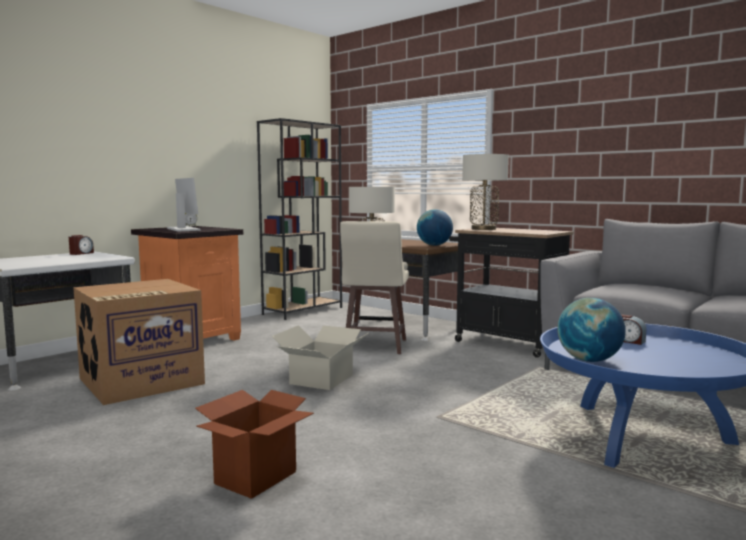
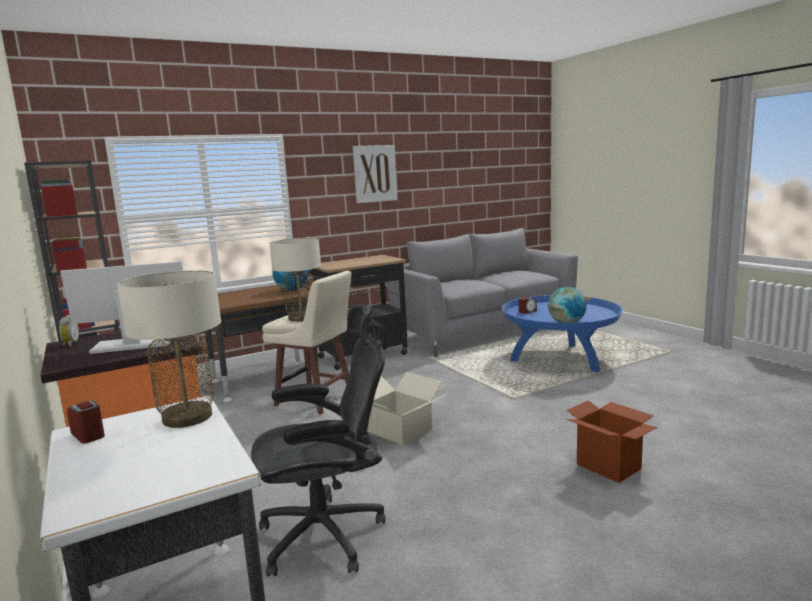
camera: 70 degrees left, 5 degrees up
(140, 382) = (328, 534): cardboard box -> office chair
(483, 229) = (334, 265): table lamp -> table lamp (187, 417)
(595, 128) = (375, 173): none -> picture

